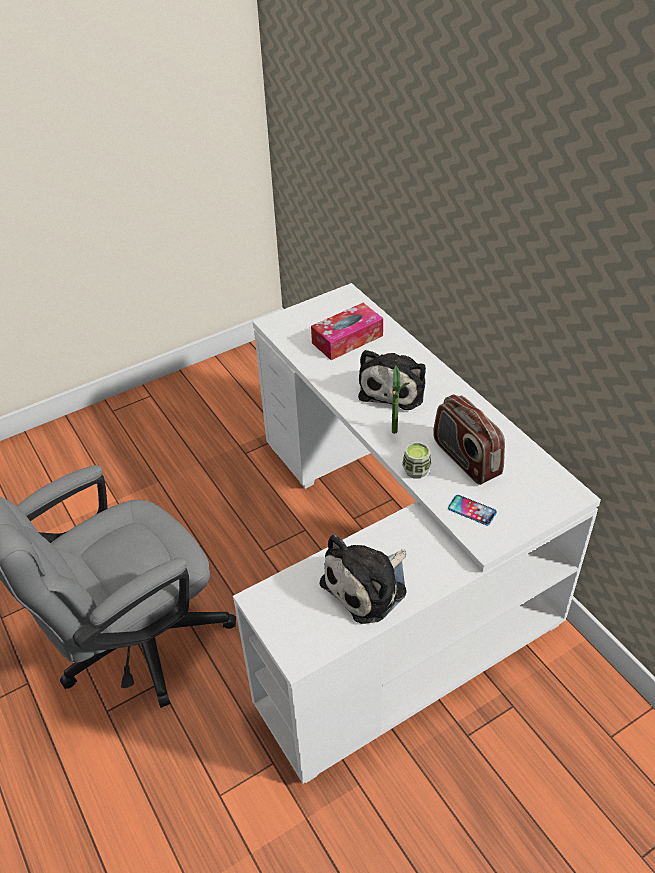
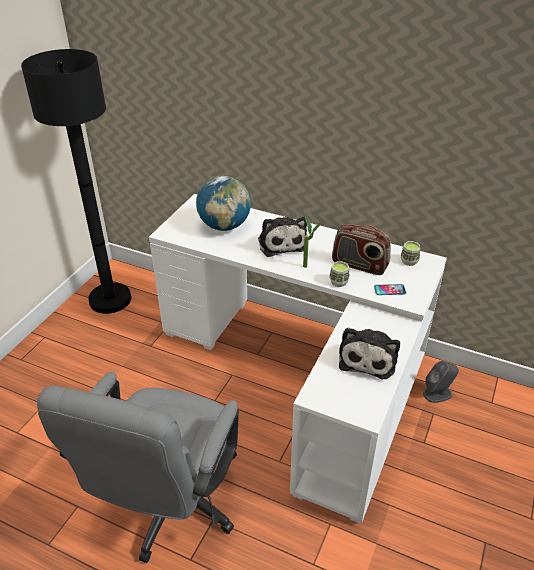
camera: 35 degrees left, 5 degrees down
(244, 379) = (110, 299): none -> black floor lamp
(347, 339) = (224, 226): tissue box -> globe
(539, 482) = (409, 261): none -> cup
(542, 683) = (437, 393): none -> grey speaker

